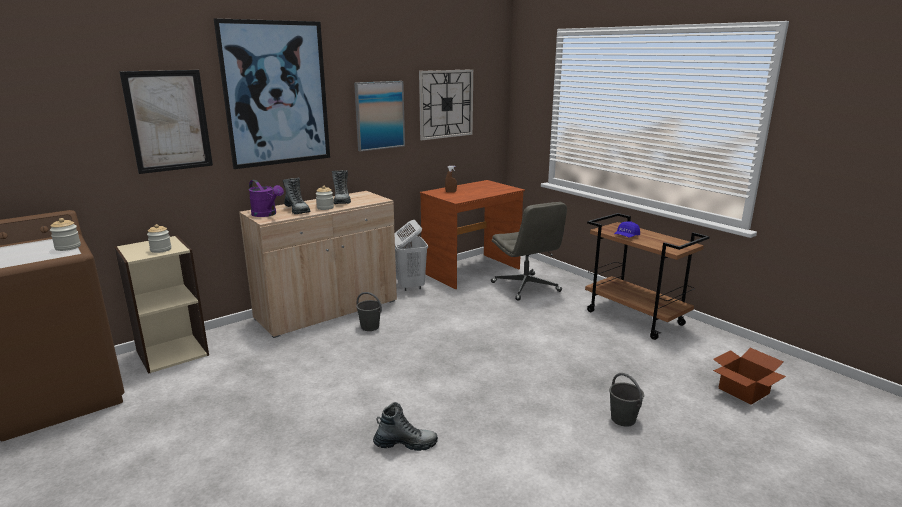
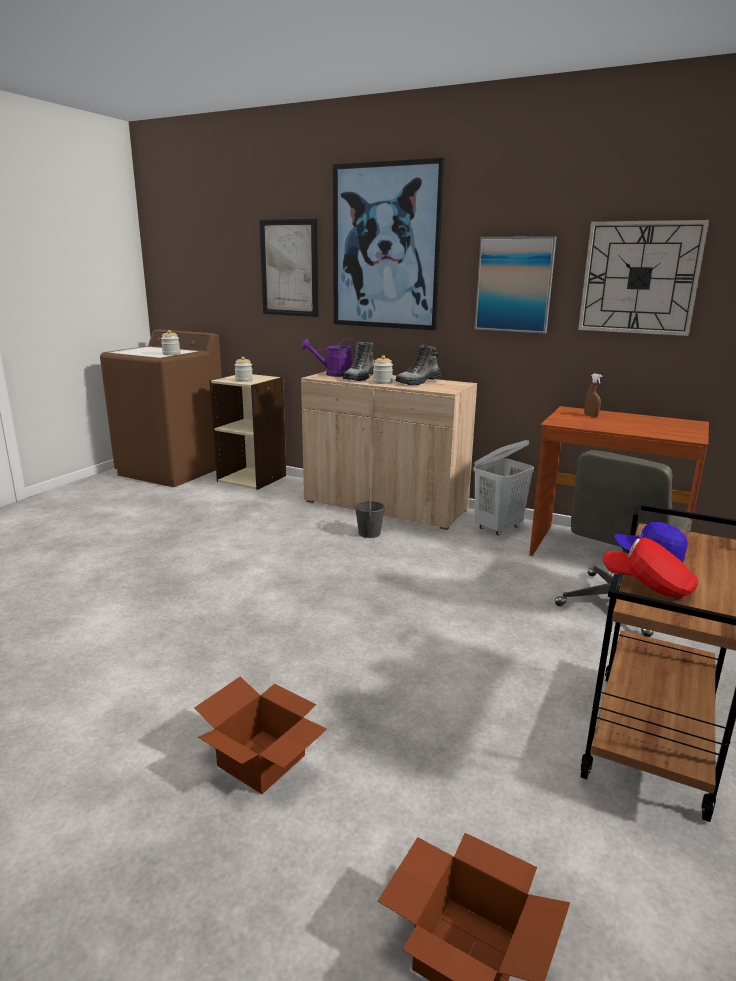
camera: 65 degrees right, 0 degrees up
(267, 214) = (333, 374): purple watering can -> purple watering can turned 60 degrees clockwise
(405, 444) = (150, 605): boot -> none
(623, 419) = (262, 762): grey bucket -> cardboard box
(656, 245) = (648, 585): none -> red cap

